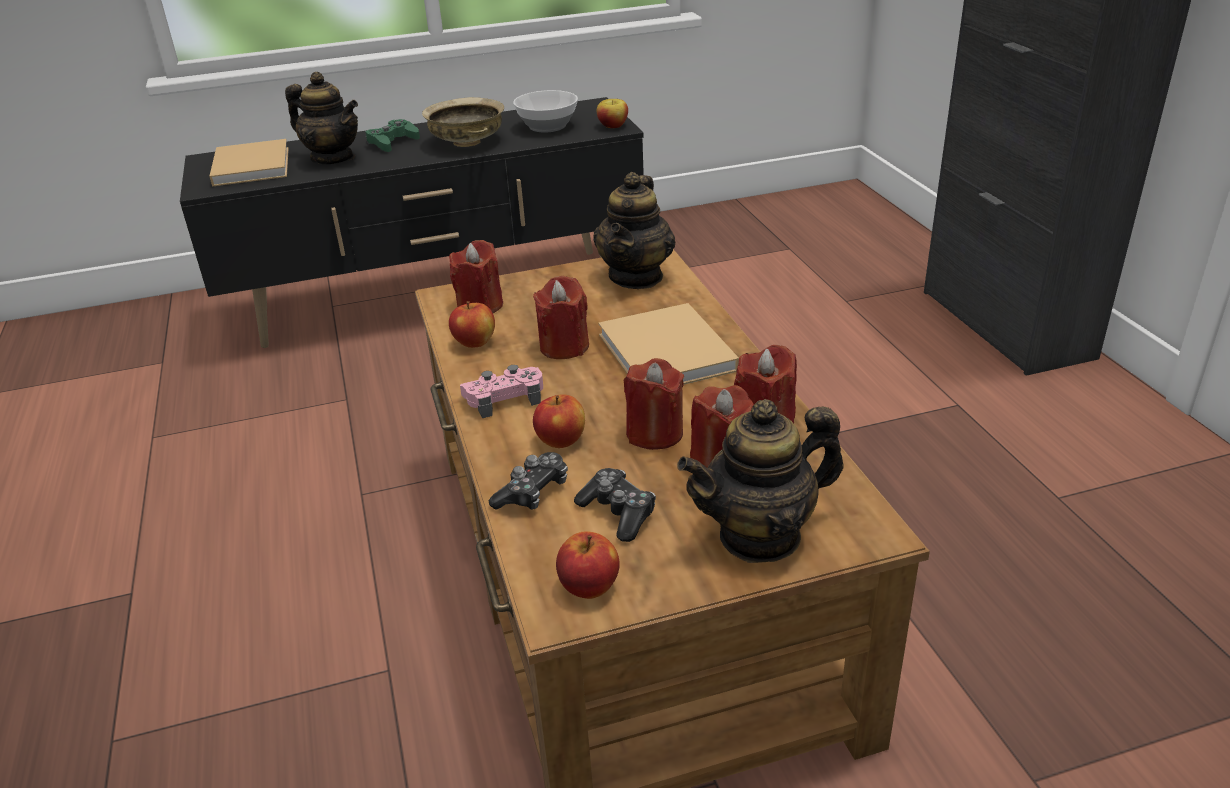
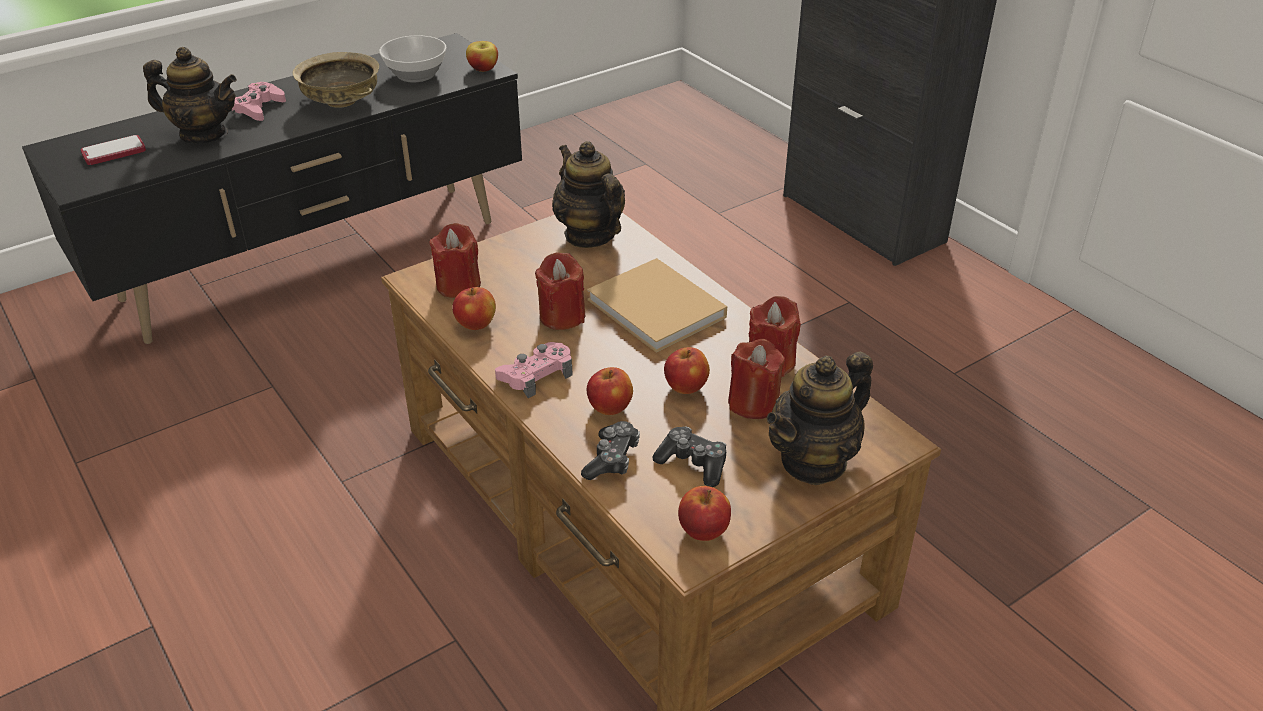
camera: 20 degrees left, 5 degrees up
(252, 165) = (114, 152): beige book -> phone
(392, 142) = (258, 108): green game controller -> pink game controller
(636, 277) = (589, 235): teapot -> teapot turned 150 degrees clockwise
(654, 433) = (686, 387): red candle -> apple

